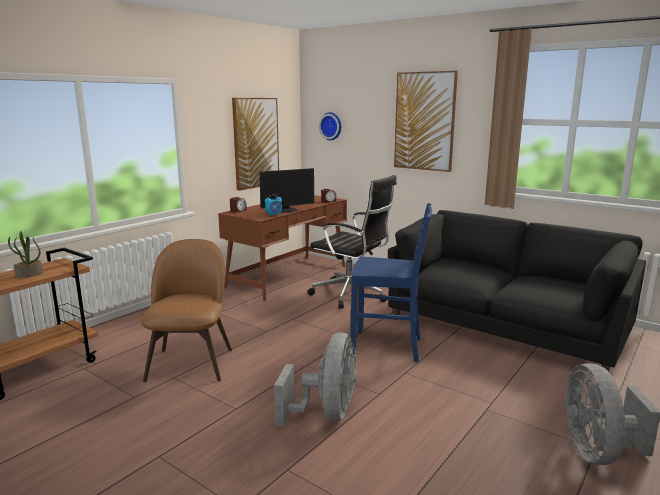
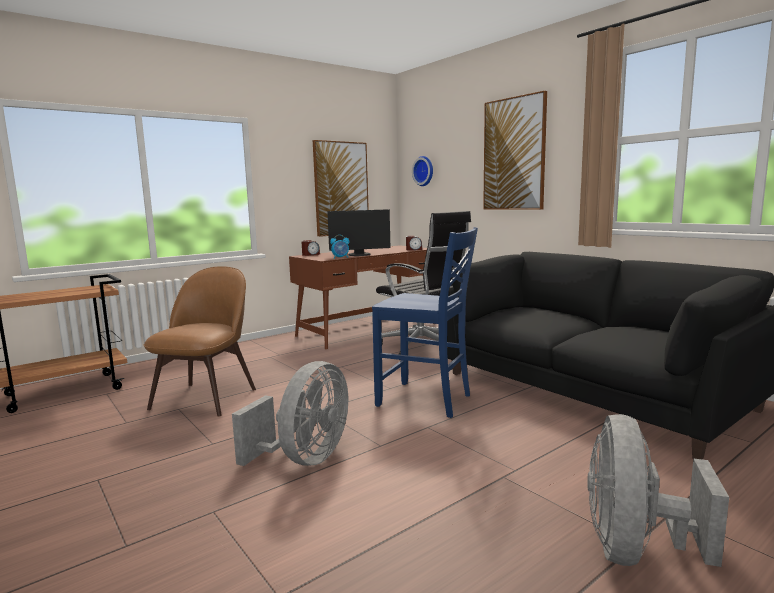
camera: 15 degrees right, 5 degrees down
(29, 274) = (58, 293): potted plant -> none

